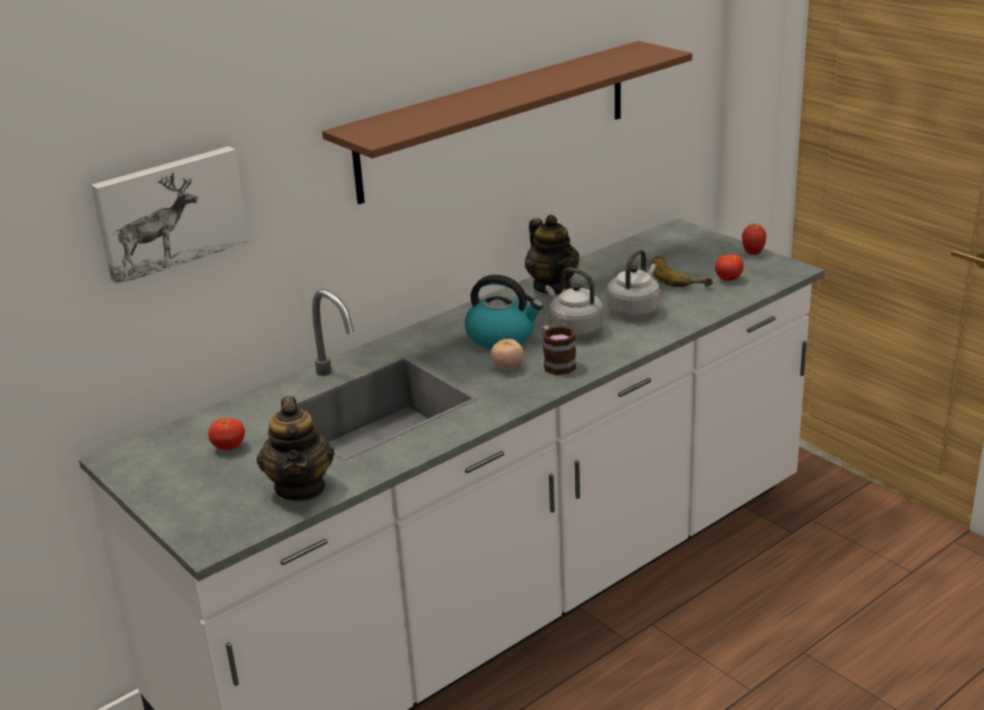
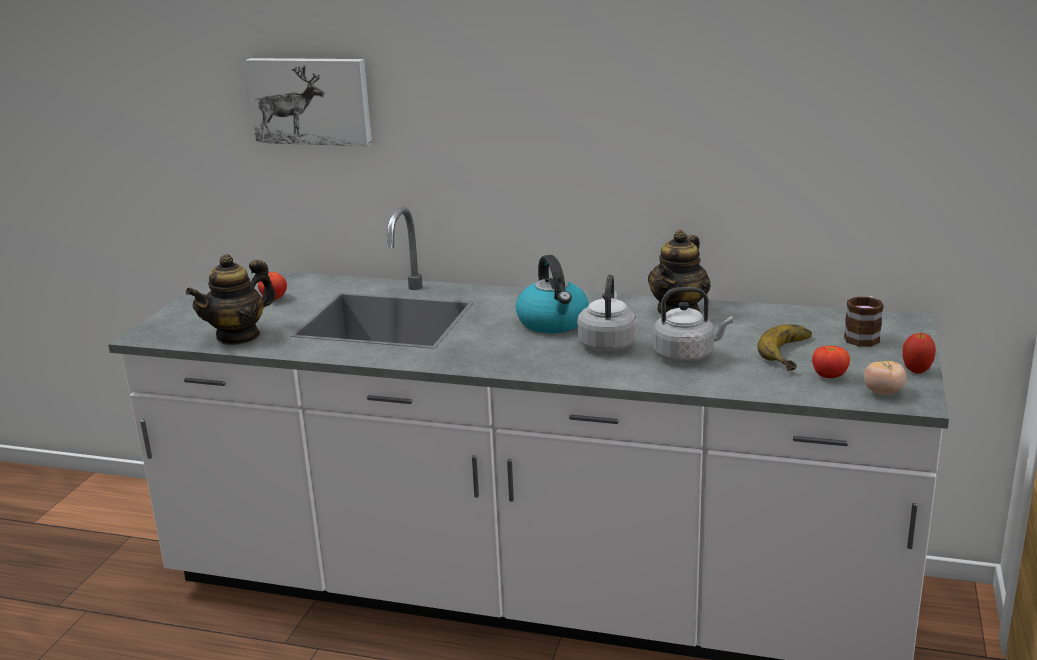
camera: 55 degrees right, 5 degrees down
(496, 120) = (661, 114): brown shelf -> none
(507, 366) = (502, 341): tomato -> tomato (883, 393)
(556, 363) = (533, 356): mug -> mug (863, 336)

